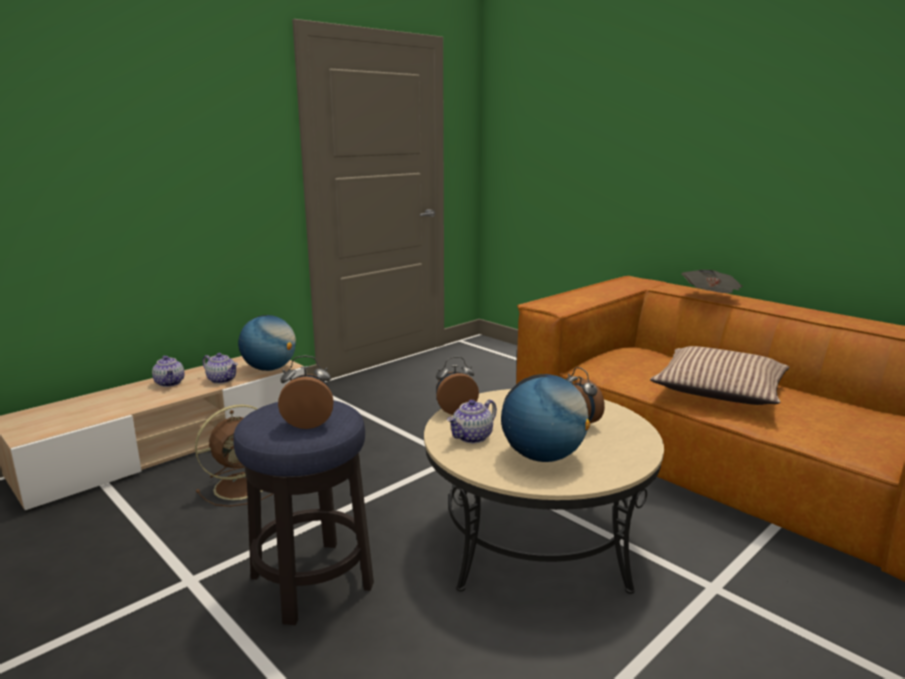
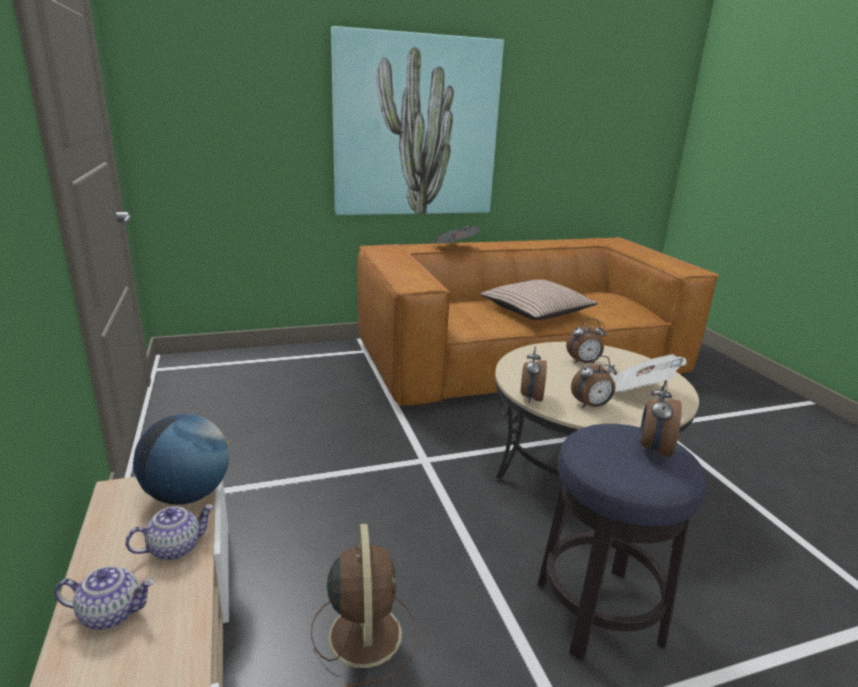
camera: 65 degrees left, 5 degrees up
(472, 437) = (591, 406): teapot -> alarm clock
(542, 456) = (637, 391): globe -> newspaper
(708, 152) = (416, 128): none -> picture

